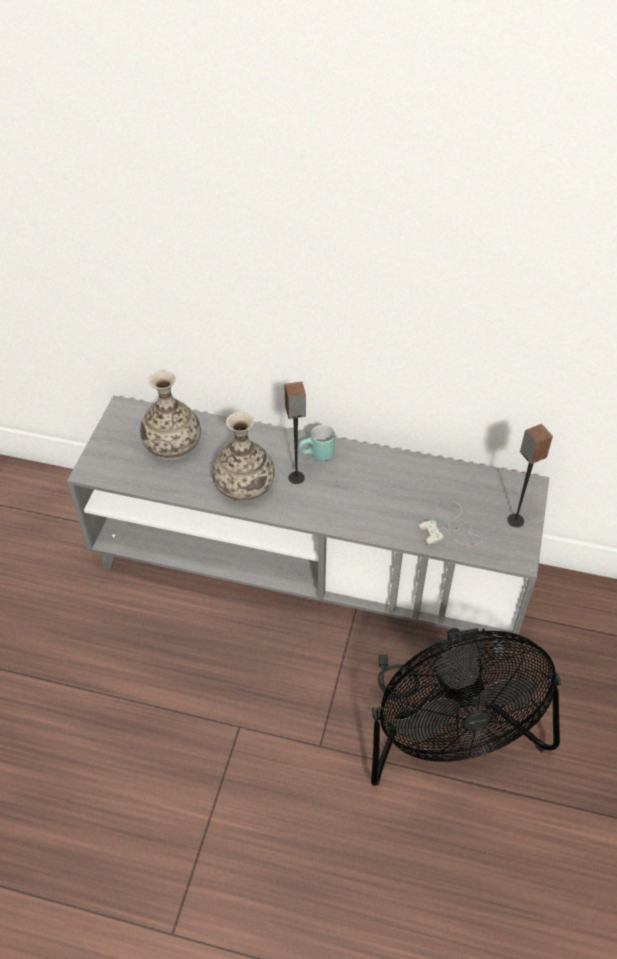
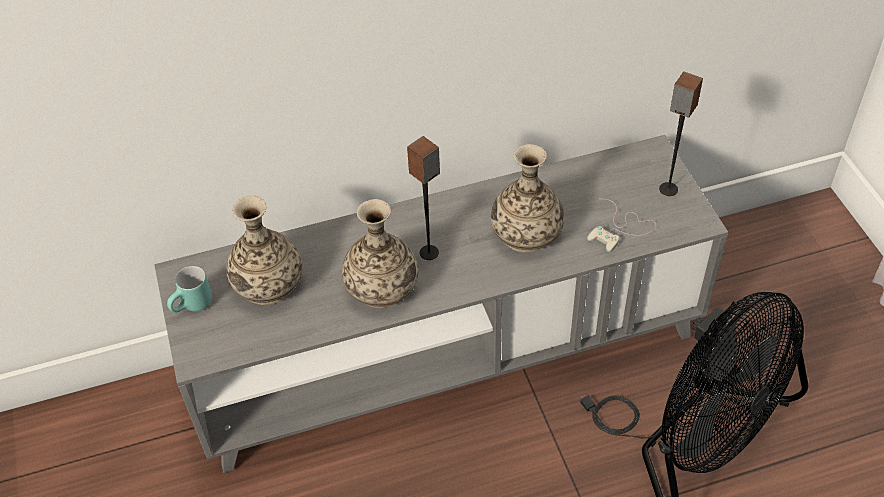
camera: 30 degrees left, 0 degrees up
(317, 456) = (432, 220): turquoise mug -> turquoise mug (193, 307)
(377, 499) = (526, 233): none -> vase

